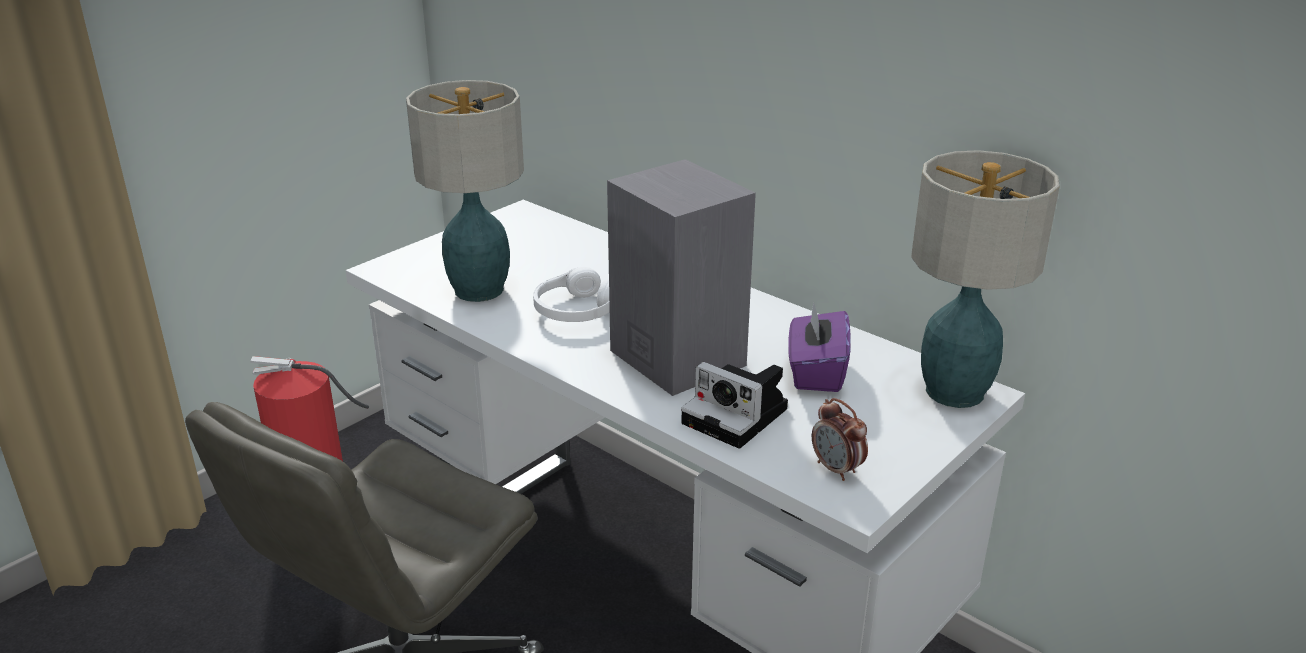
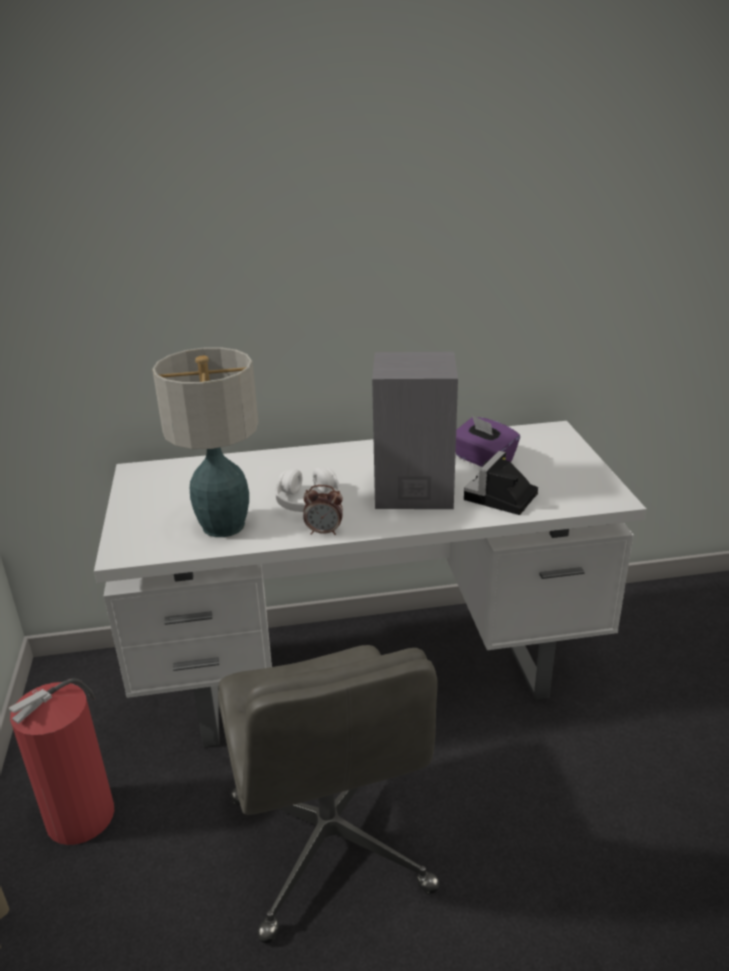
camera: 50 degrees left, 0 degrees up
(739, 417) = (500, 498): camera -> camera turned 135 degrees clockwise
(837, 469) = (581, 492): alarm clock -> alarm clock (324, 532)
(956, 392) = (547, 434): table lamp -> none

